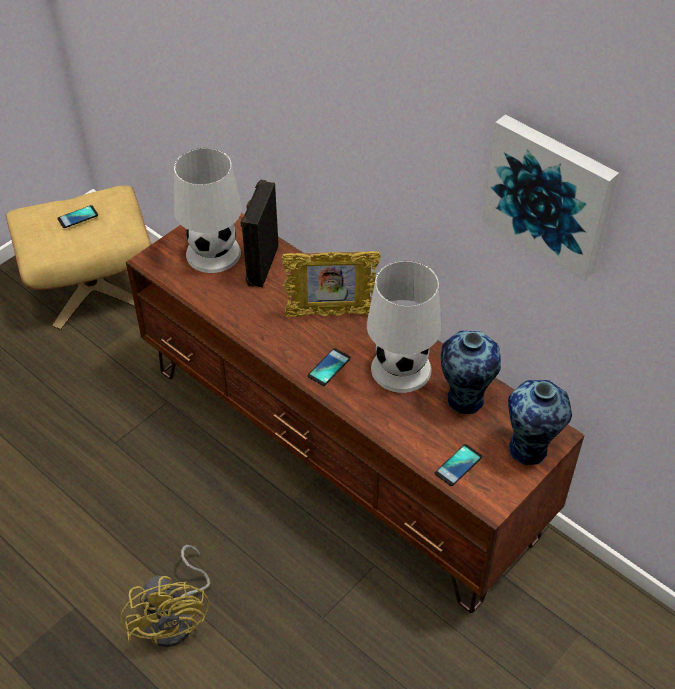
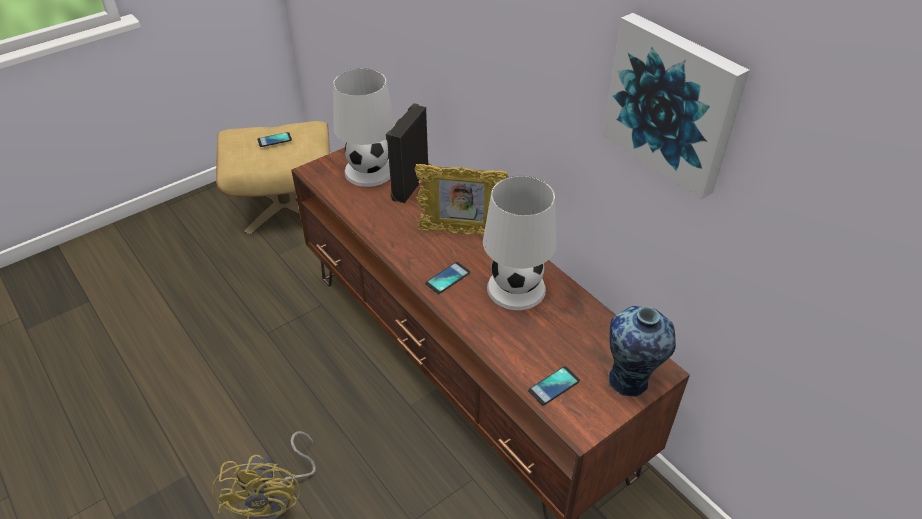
camera: 10 degrees right, 5 degrees down
(464, 401) = (572, 325): vase -> none

